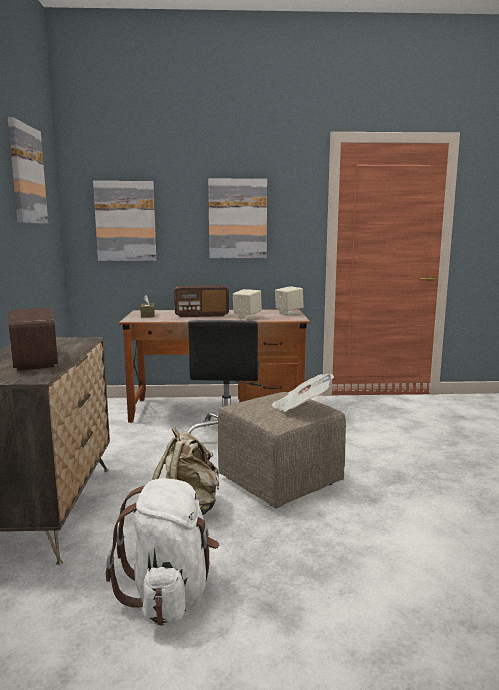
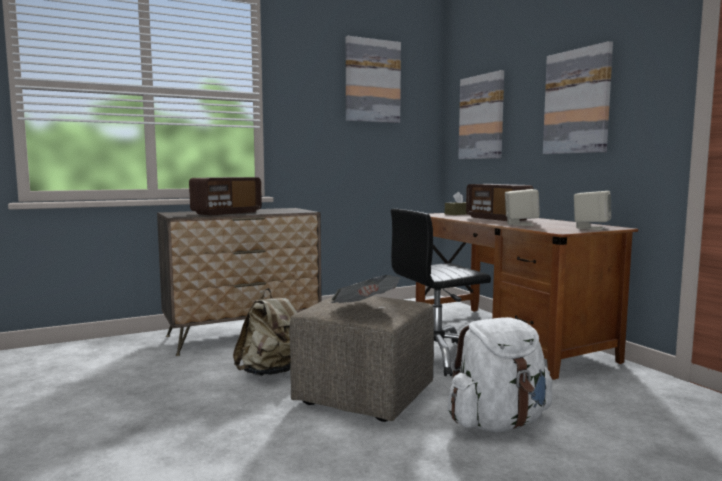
camera: 65 degrees right, 5 degrees down
(169, 594) = (147, 392): white backpack -> white backpack (498, 423)

